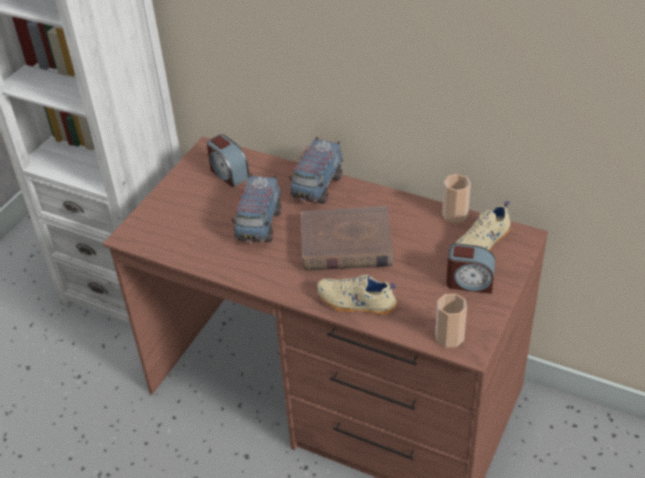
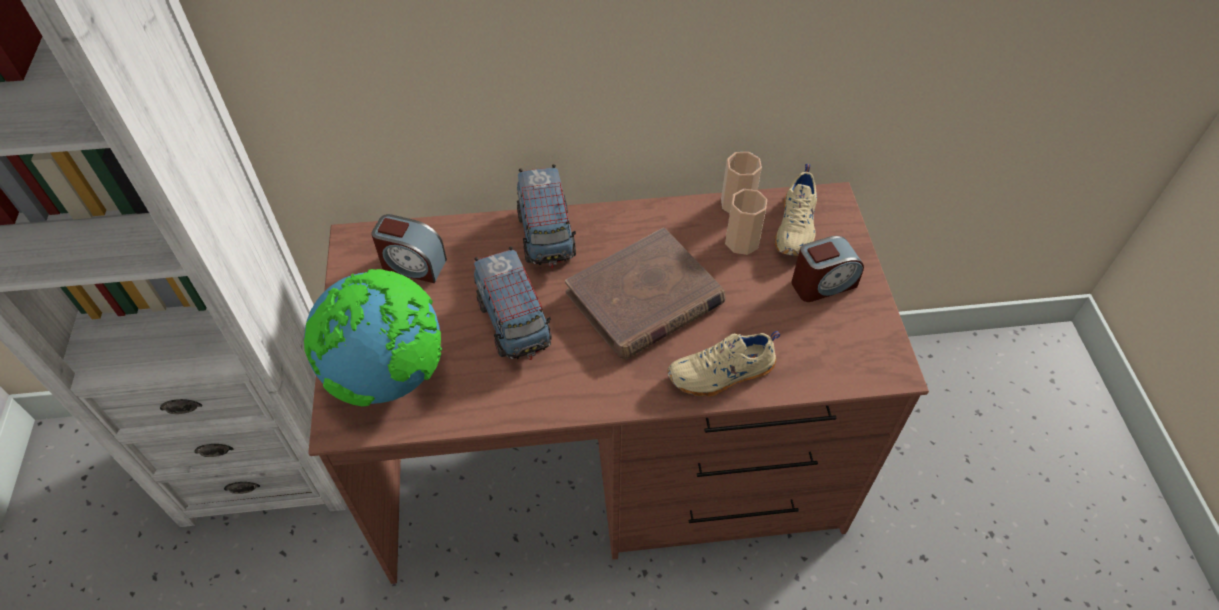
camera: 35 degrees left, 10 degrees up
(171, 223) = (389, 374): none -> globe
(449, 337) = (859, 365): cup -> cup (742, 241)

